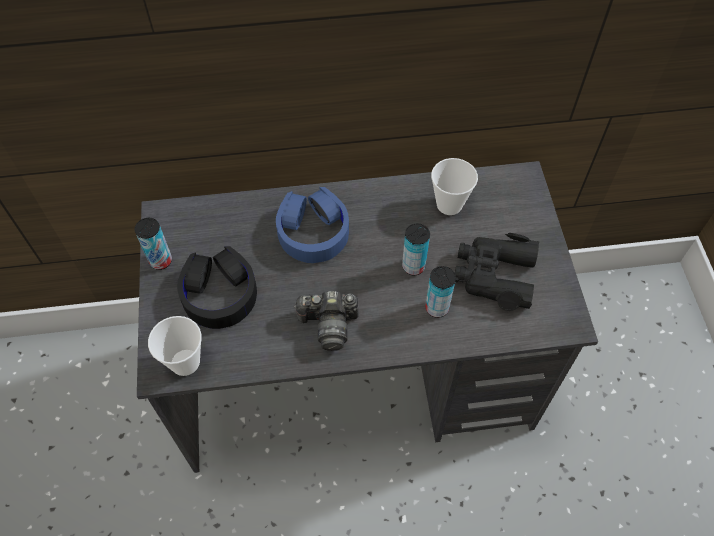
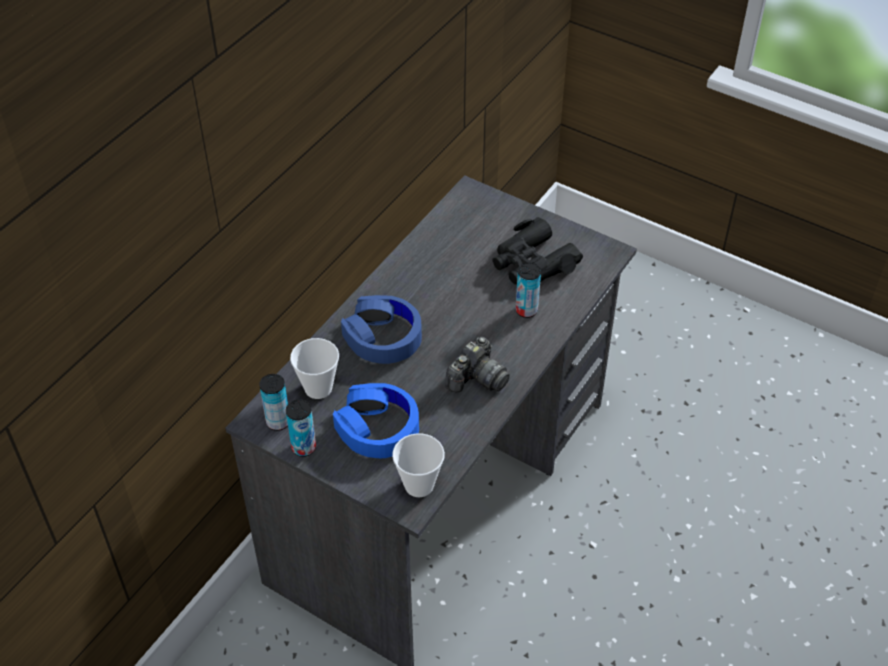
camera: 50 degrees left, 10 degrees down
(219, 293) = (378, 428): black headphones -> blue headphones
(413, 266) = (478, 300): can -> can (278, 422)
(449, 204) = (447, 246): cup -> cup (318, 388)

